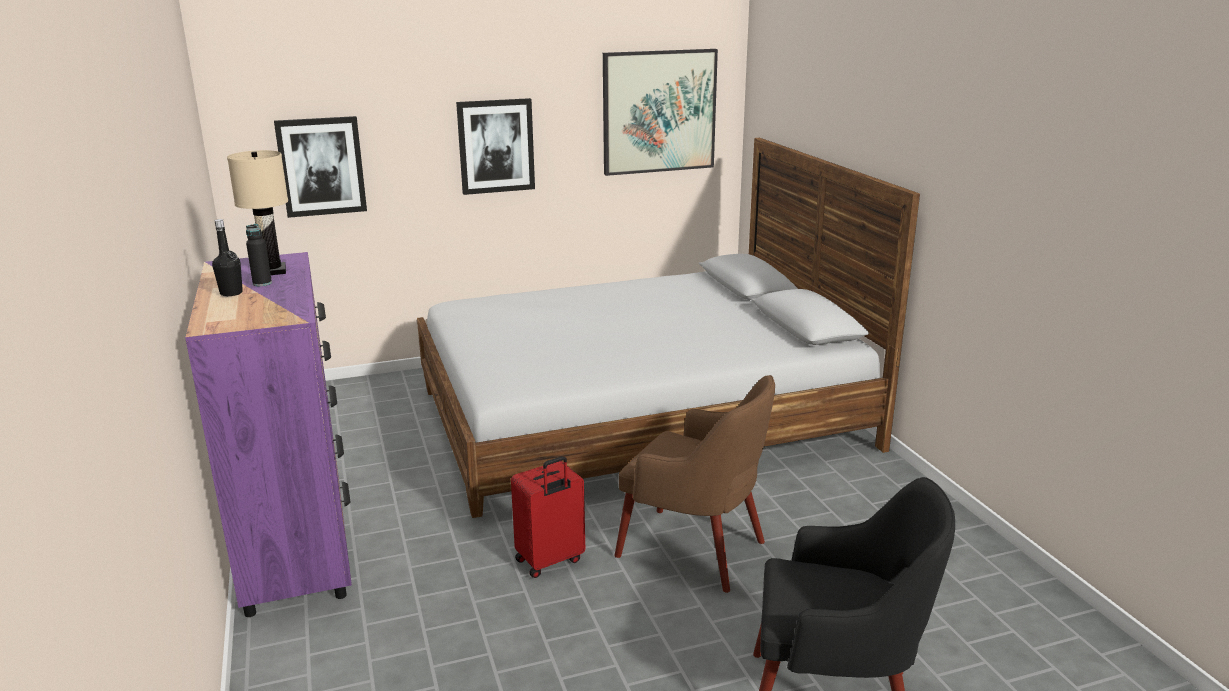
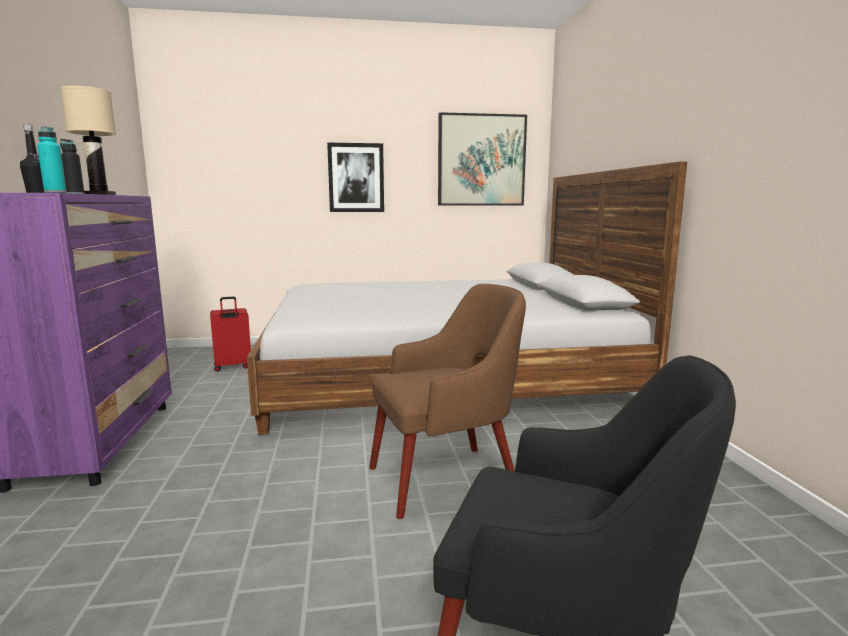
camera: 10 degrees right, 10 degrees down
(296, 314) = (55, 192): none -> turquoise bottle
(321, 166) = (227, 183): picture -> none
(550, 561) = (302, 474): red suitcase -> red suitcase (232, 367)
(695, 550) = (446, 478): brown armchair -> brown armchair turned 60 degrees counterclockwise

